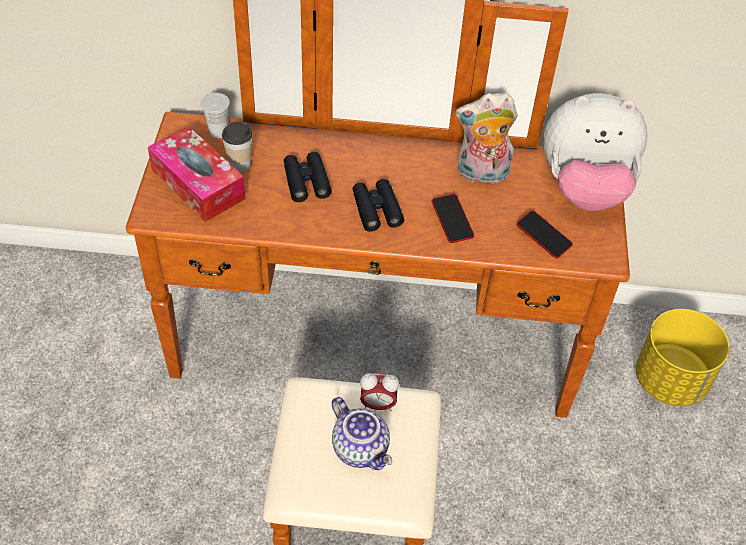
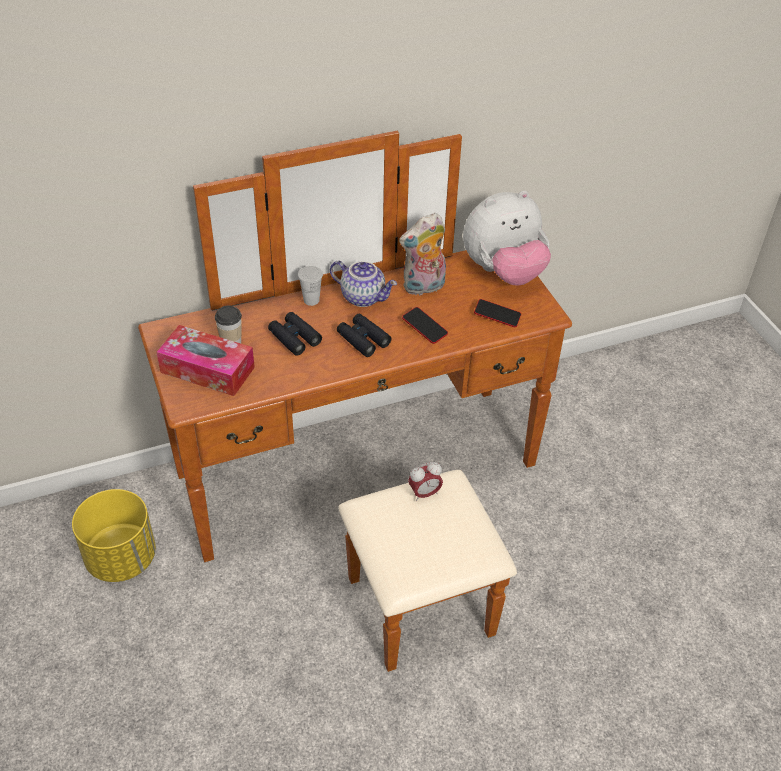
camera: 25 degrees left, 5 degrees down
(218, 132) = (196, 325): white cup -> white cup (311, 300)
(361, 449) = (433, 530): teapot -> teapot (364, 297)
(670, 380) = (591, 409): yellow planter -> yellow planter (121, 558)

